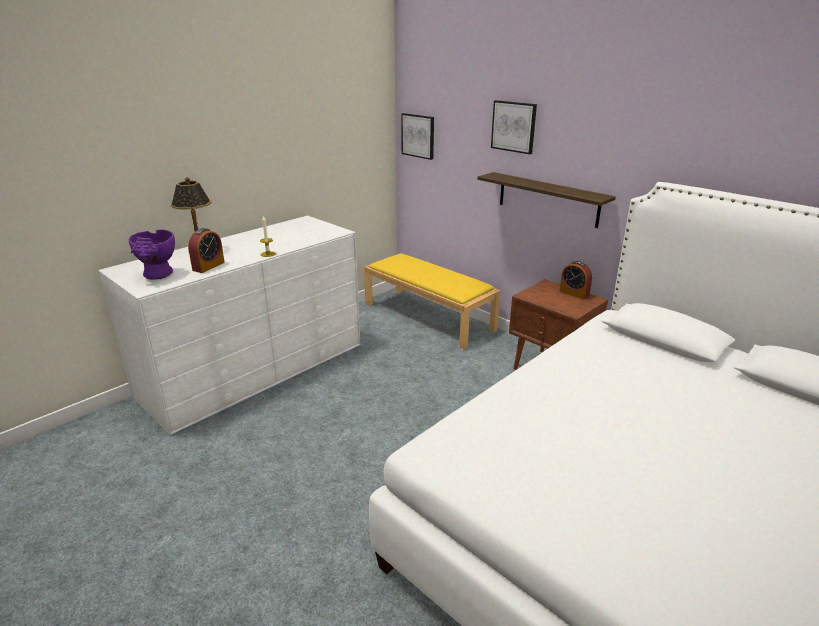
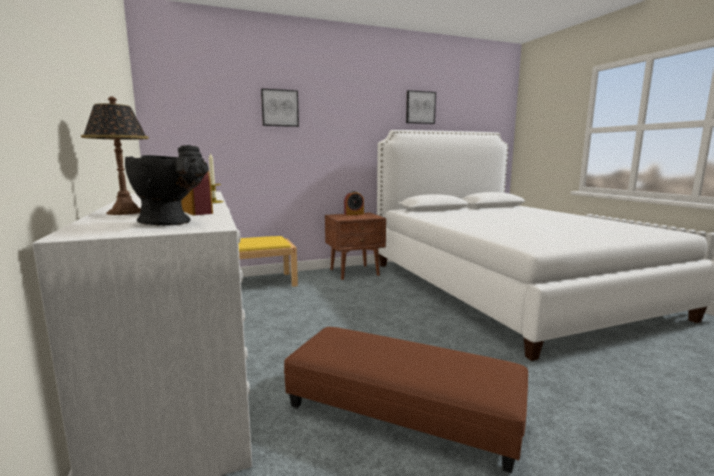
camera: 65 degrees left, 15 degrees down
(158, 276) = (173, 223): purple vase -> black vase
(246, 484) = (402, 410): none -> brown ottoman
(418, 136) = (174, 124): picture -> picture (420, 107)
(548, 199) = (315, 157): shelf -> none

